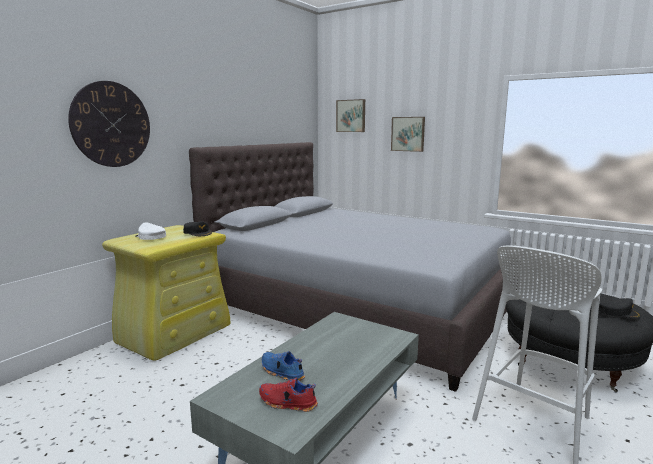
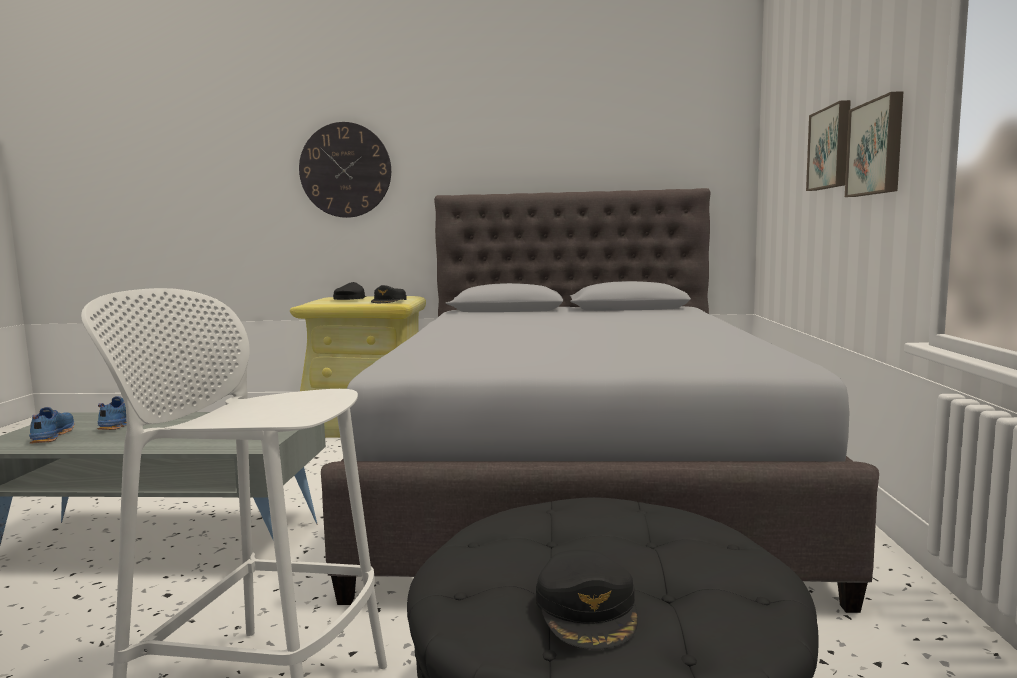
camera: 60 degrees right, 5 degrees down
(150, 236) = (350, 298): white cap -> black cap
(287, 403) = (51, 436): red shoe -> blue shoe
(351, 116) = (781, 128): picture -> picture (877, 148)

